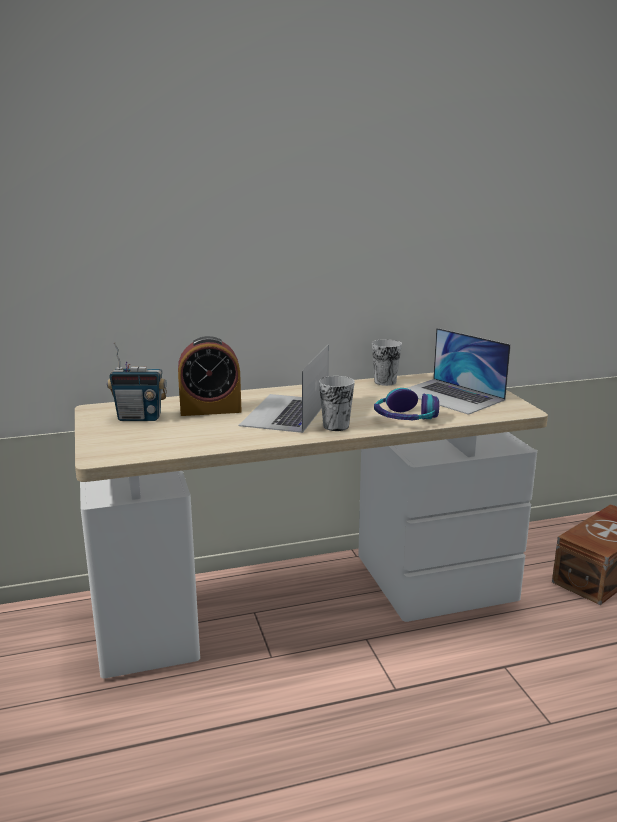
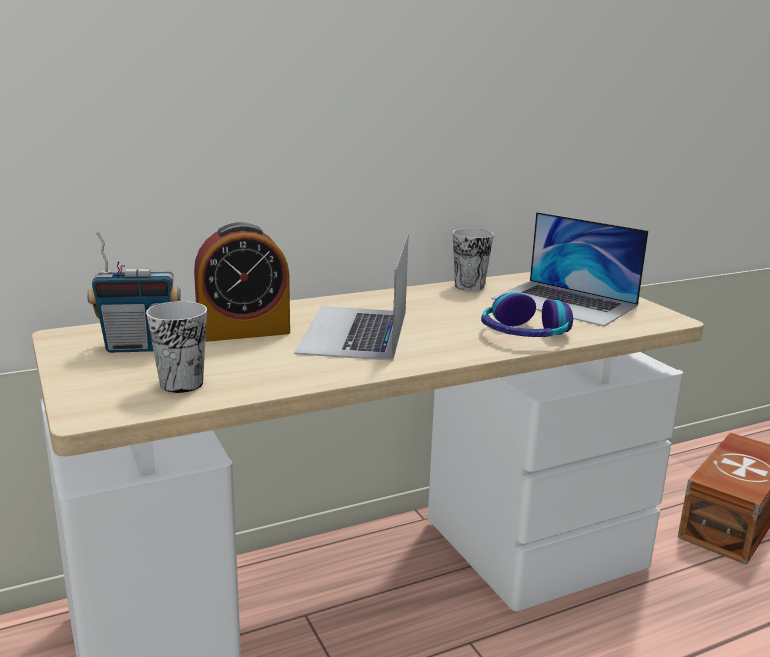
camera: 10 degrees left, 0 degrees up
(336, 426) = (435, 349): cup -> cup (181, 384)

